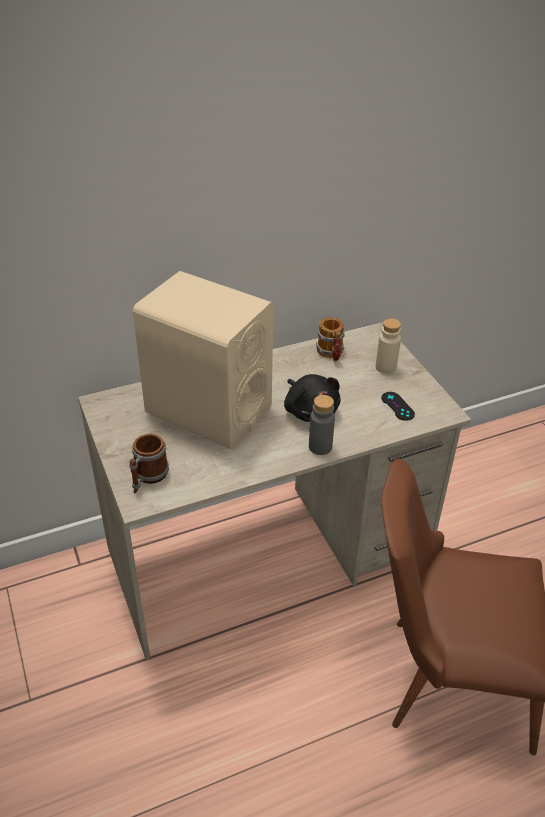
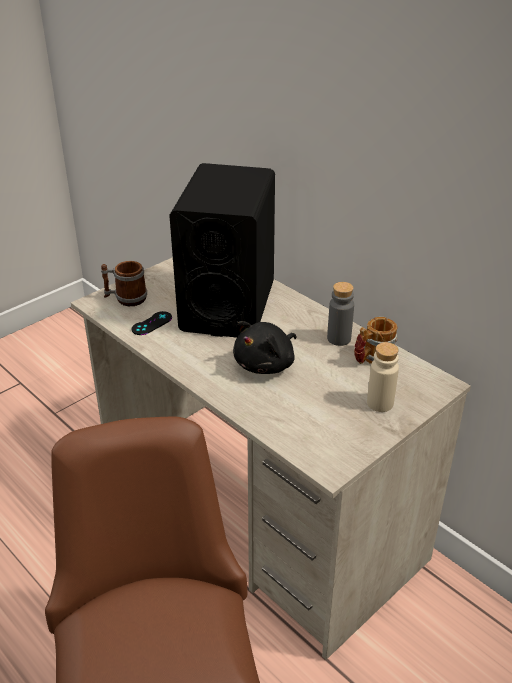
camera: 70 degrees right, 5 degrees down
(208, 410) = (228, 305): beige speaker -> black speaker
(320, 447) = (214, 382): grey bottle -> grey bottle (339, 338)
(397, 406) = (314, 425): black game controller -> black game controller (152, 323)

